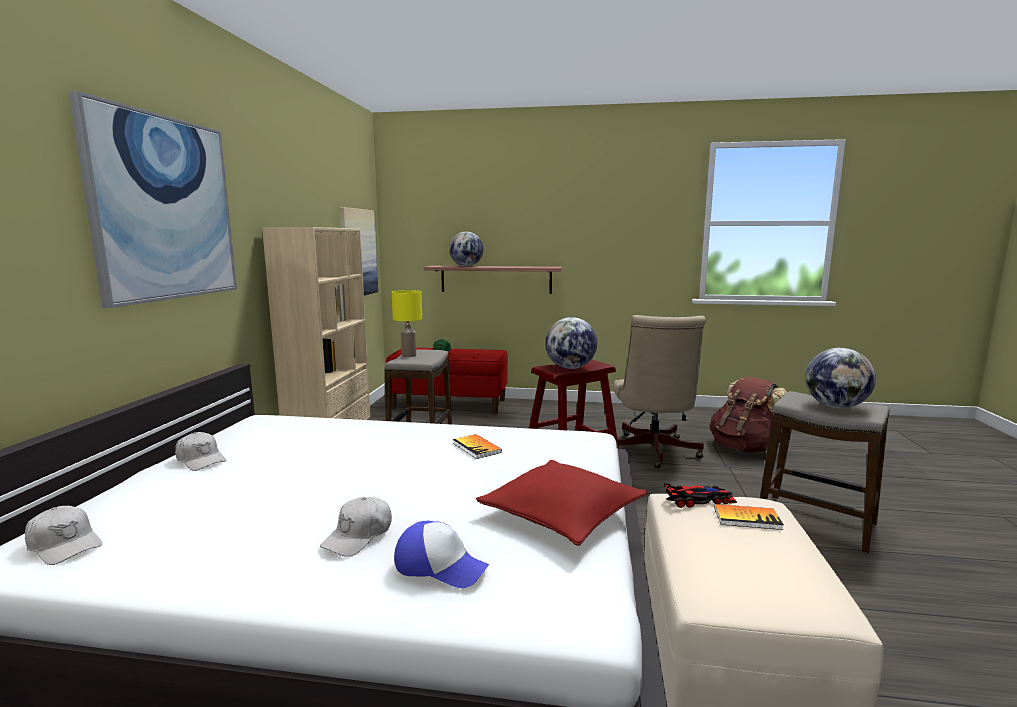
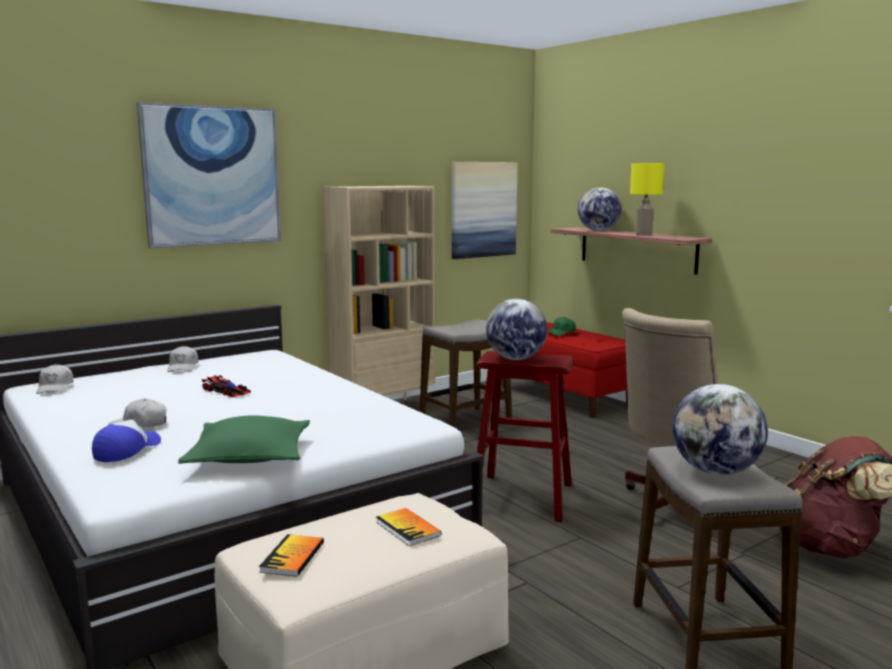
camera: 45 degrees right, 0 degrees up
(408, 355) = (460, 324): yellow table lamp -> yellow table lamp (643, 235)
(440, 566) = (126, 450): cap -> cap turned 135 degrees counterclockwise
(476, 448) = (326, 406): book -> book (292, 557)
(562, 514) = (249, 456): red pillow -> green pillow
(699, 499) = (419, 505): toy car -> toy car (226, 391)

